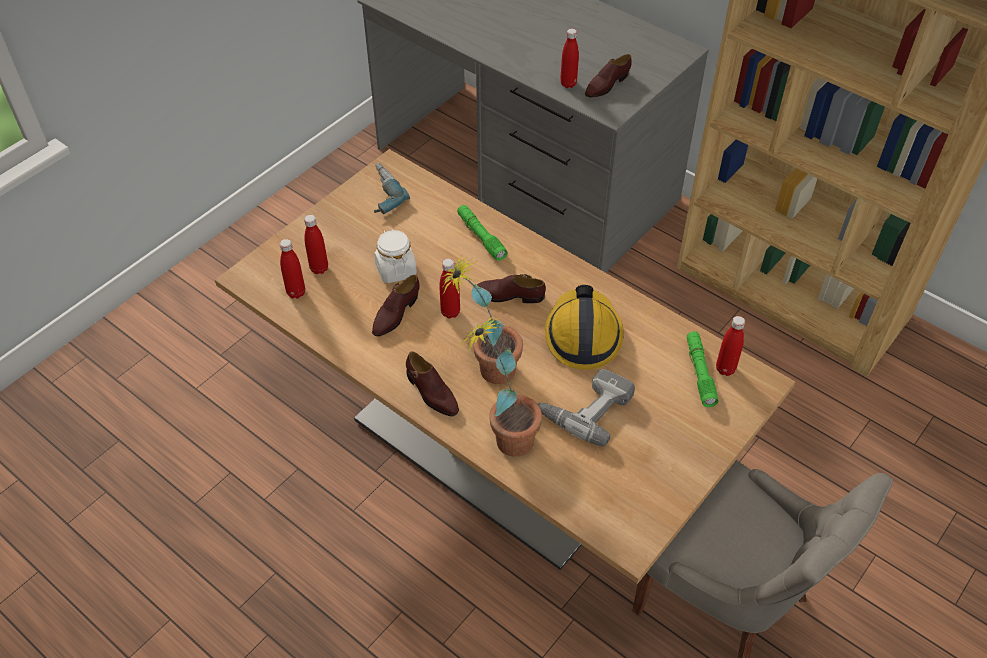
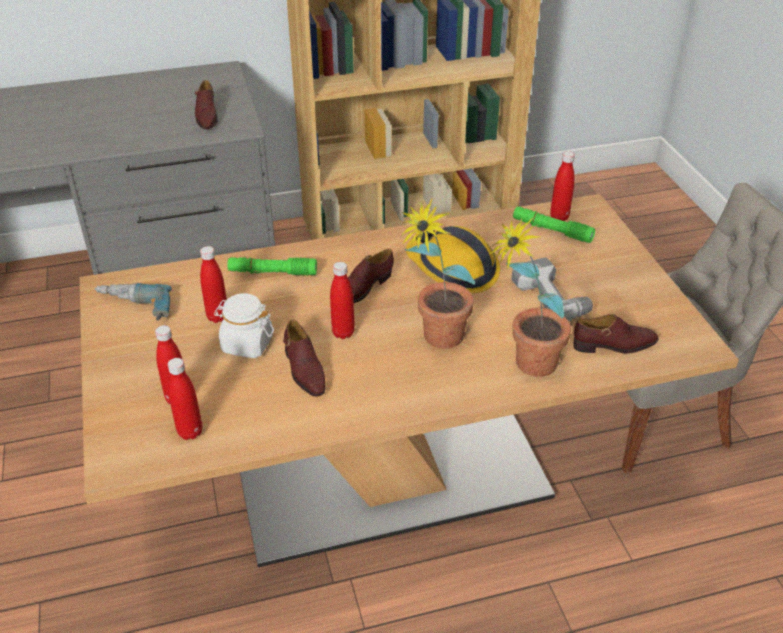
camera: 55 degrees left, 10 degrees down
(431, 393) = (431, 390): brown shoe -> brown shoe (614, 345)
(568, 84) = (176, 132): red bottle -> red bottle (218, 317)

